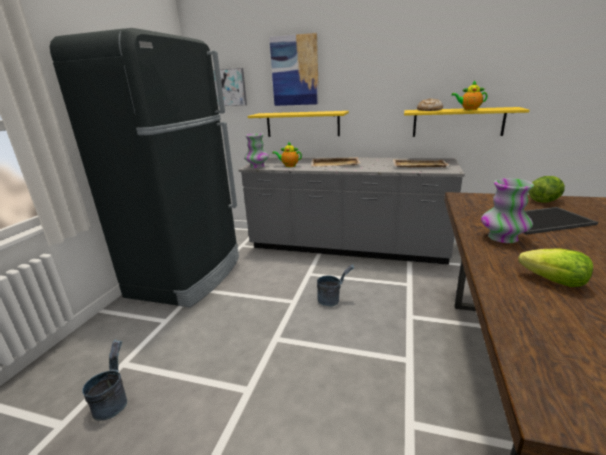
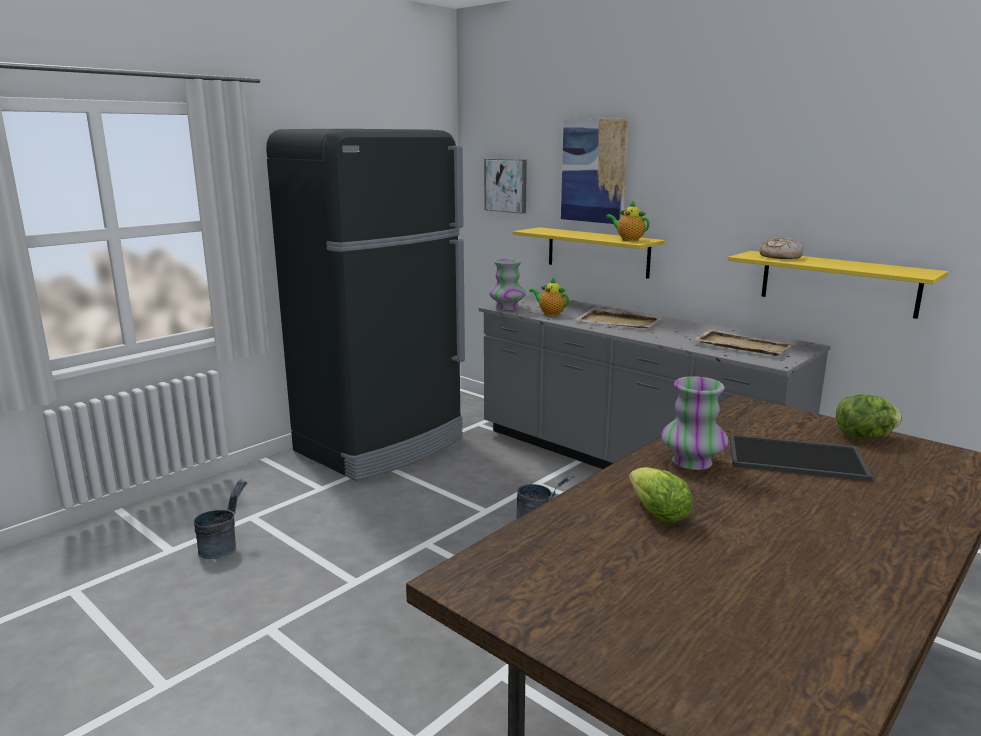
camera: 25 degrees right, 5 degrees down
(469, 109) = (839, 265): teapot -> teapot (628, 240)

